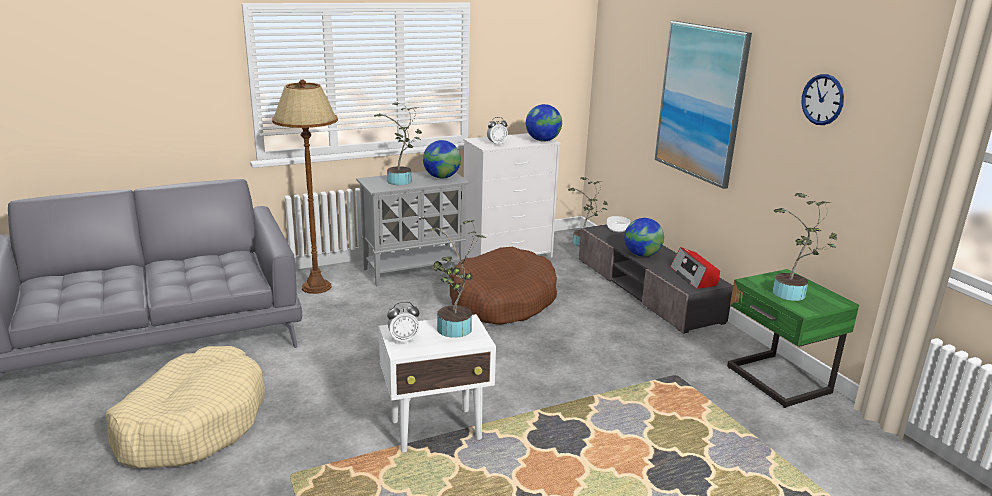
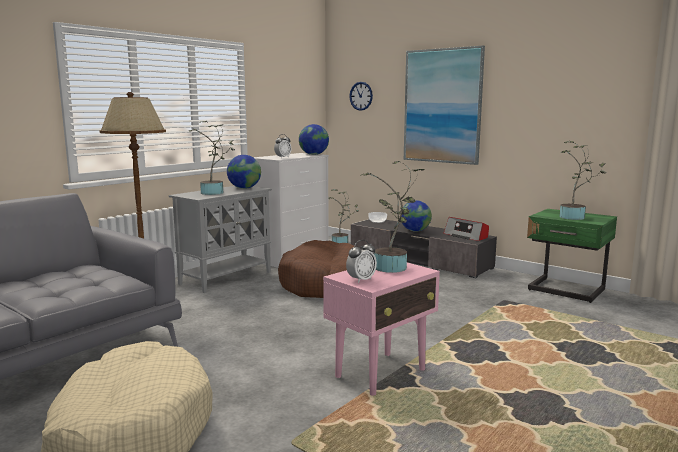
camera: 25 degrees left, 10 degrees down
(437, 430) = (381, 373): white side table -> pink side table
(822, 99) = (557, 79): wall clock -> wall clock (361, 96)

